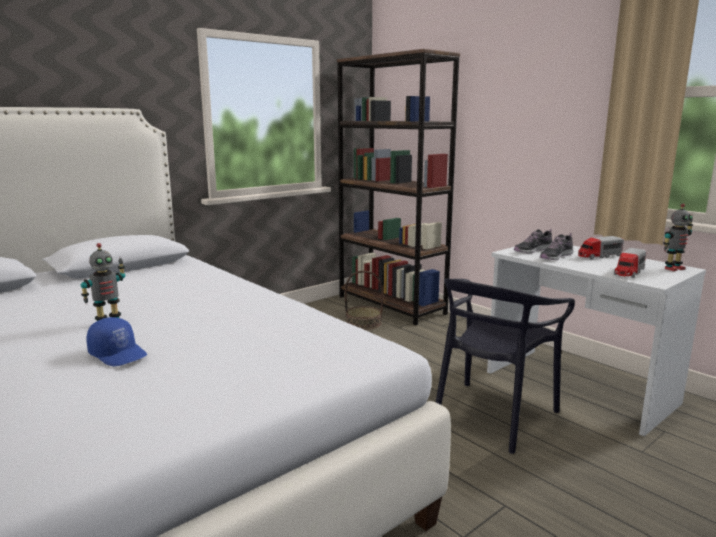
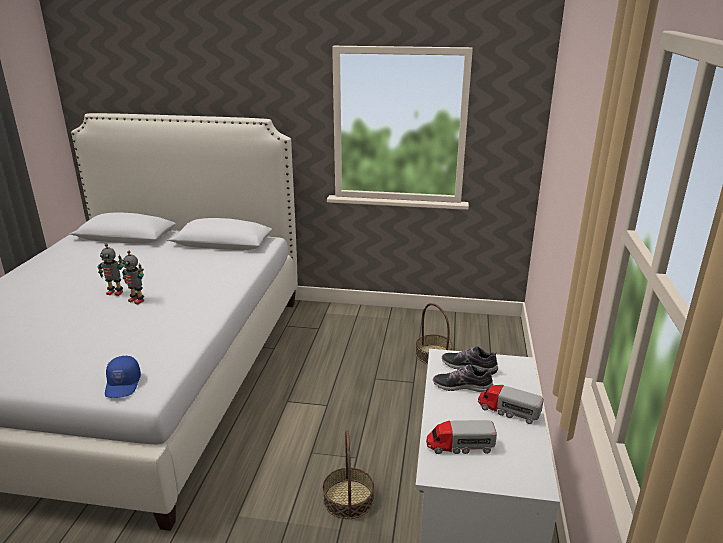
camera: 50 degrees right, 10 degrees up
(119, 354) = (72, 318): blue cap -> blue cap (123, 384)
(391, 305) = (495, 347): brown bookcase -> none
(492, 416) = (348, 499): black chair -> basket
(673, 268) = (523, 474): toy robot -> toy robot (137, 300)

